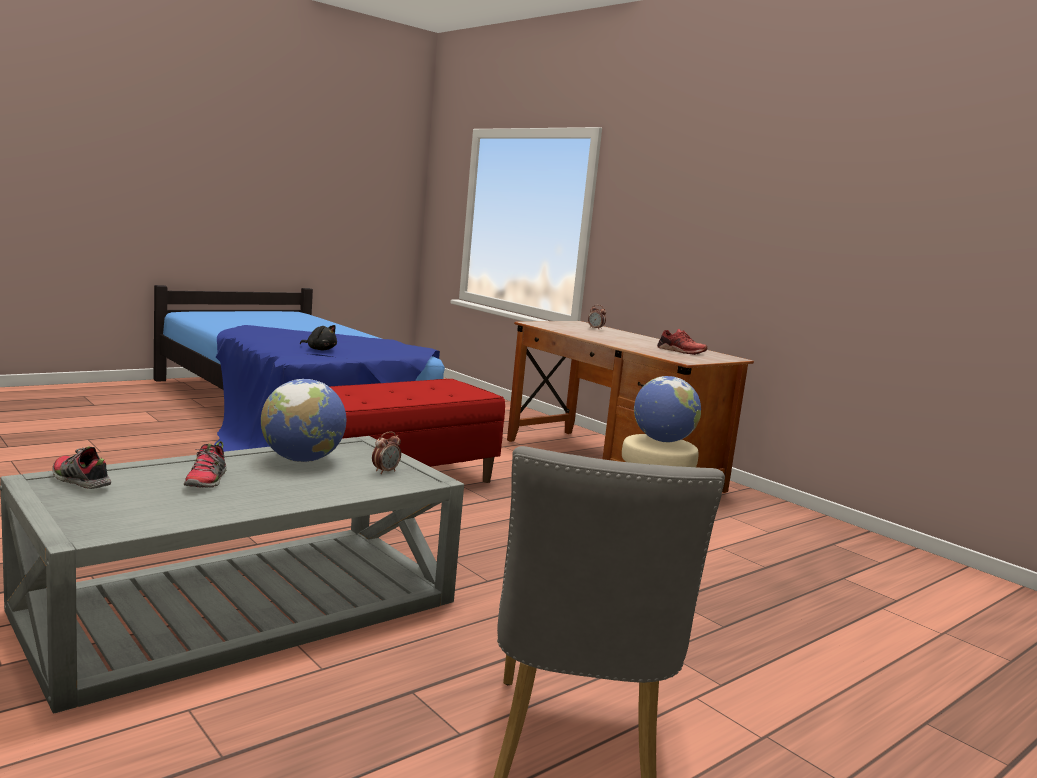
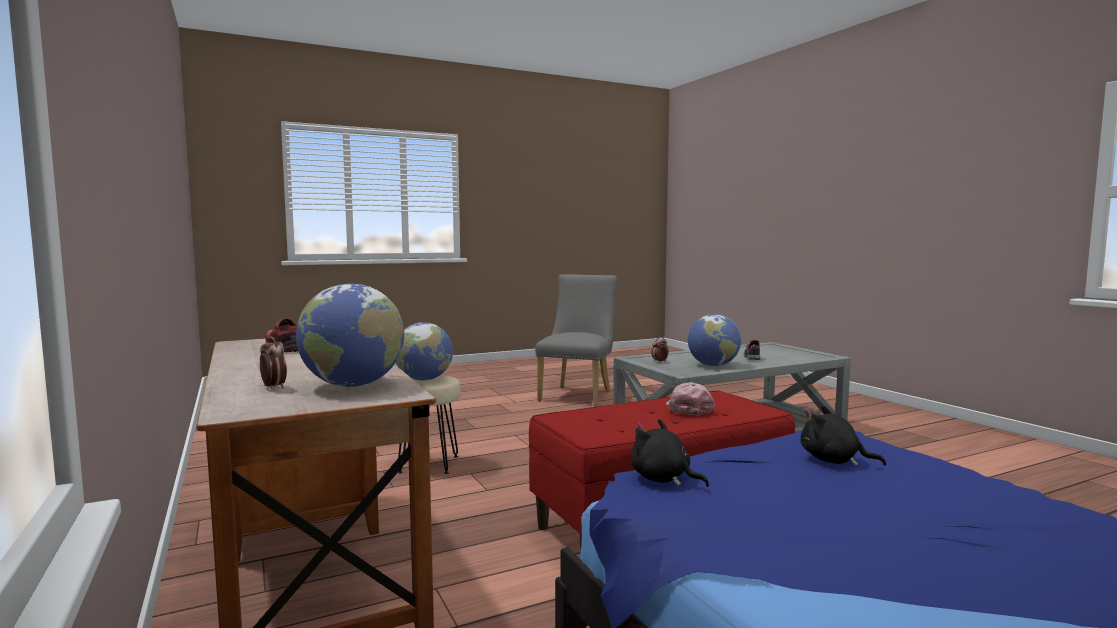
camera: 165 degrees left, 5 degrees down
(80, 480) = (810, 355): shoe -> none
(377, 395) = (688, 408): none -> pink cap
(409, 352) = (663, 479): none -> black plush toy
(562, 327) = (353, 385): none -> globe

